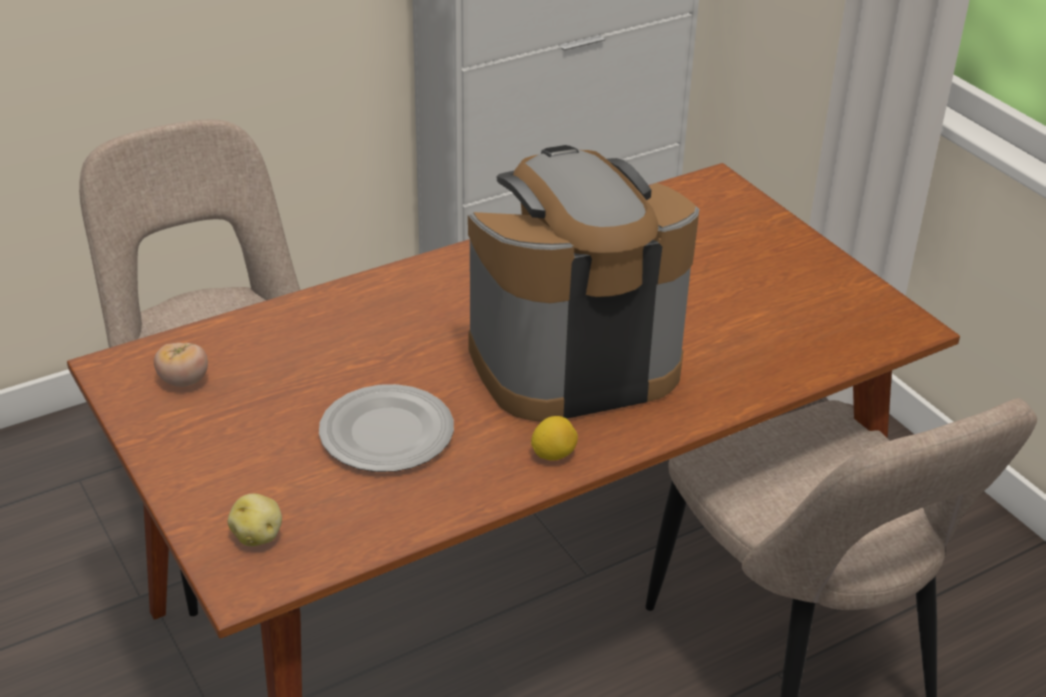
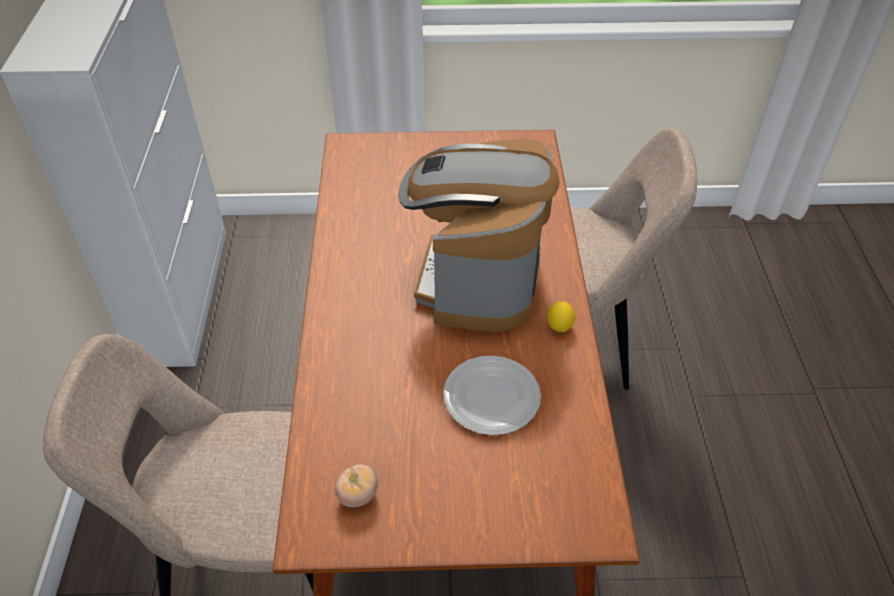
camera: 60 degrees left, 10 degrees up
(258, 535) = (558, 505): potato -> none

